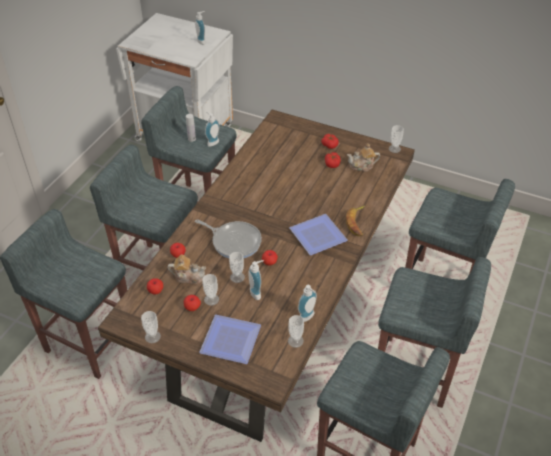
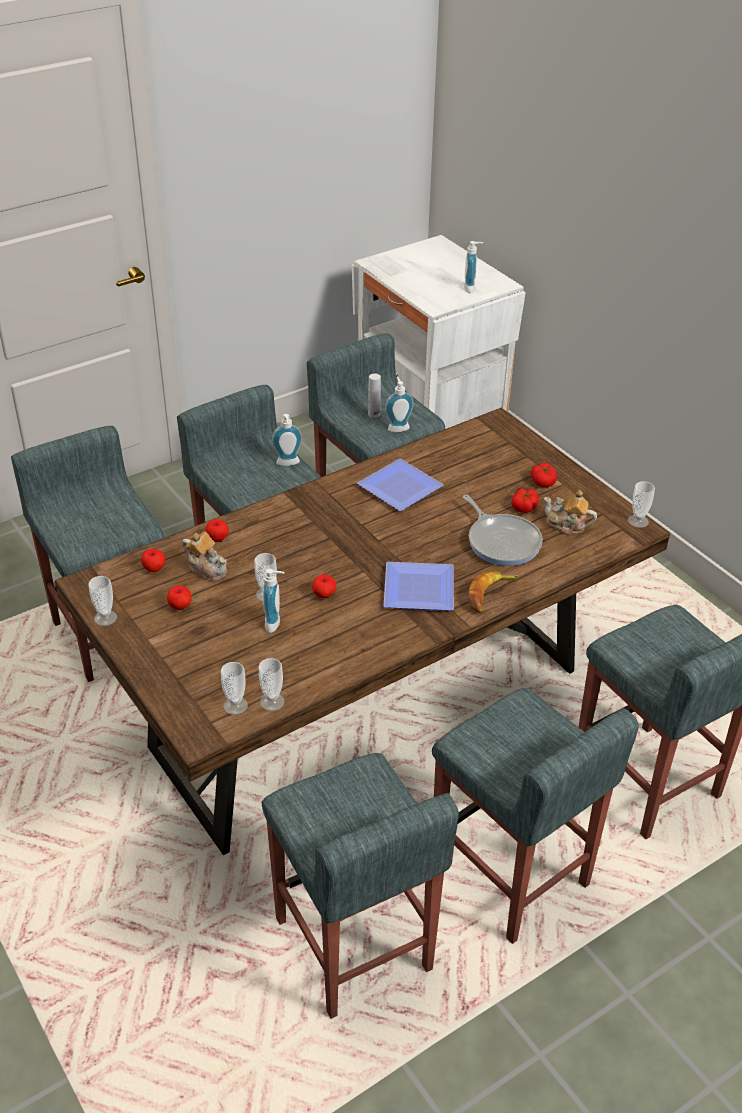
camera: 30 degrees right, 5 degrees down
(211, 299) = (211, 607): cup -> cup (235, 705)
(228, 342) = (188, 664): plate -> plate (397, 488)
(234, 241) = (301, 551): frying pan -> frying pan (502, 541)
(308, 318) = (313, 682): soap dispenser -> soap dispenser (288, 464)

